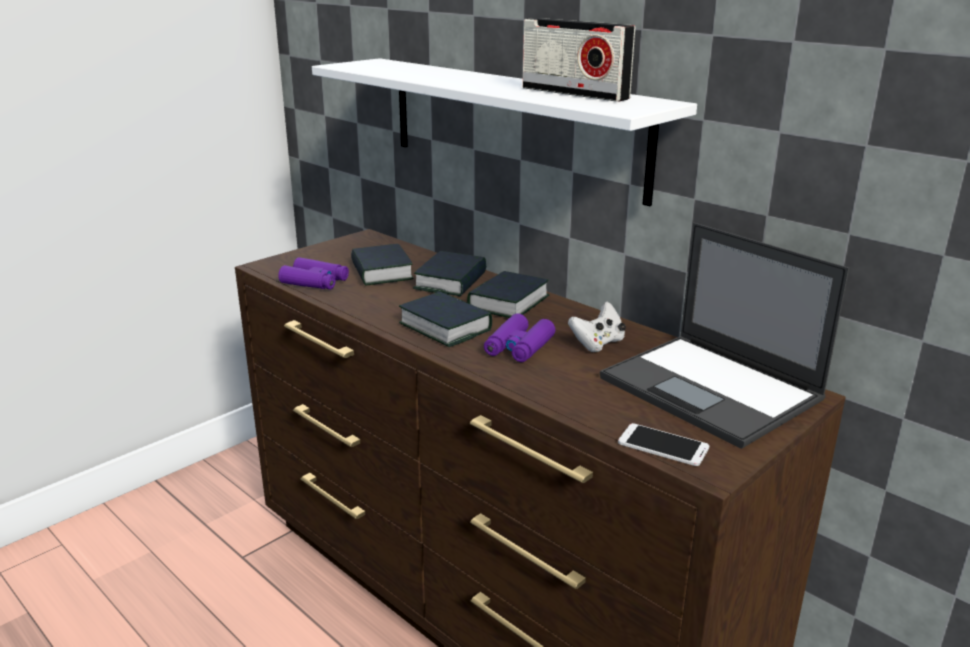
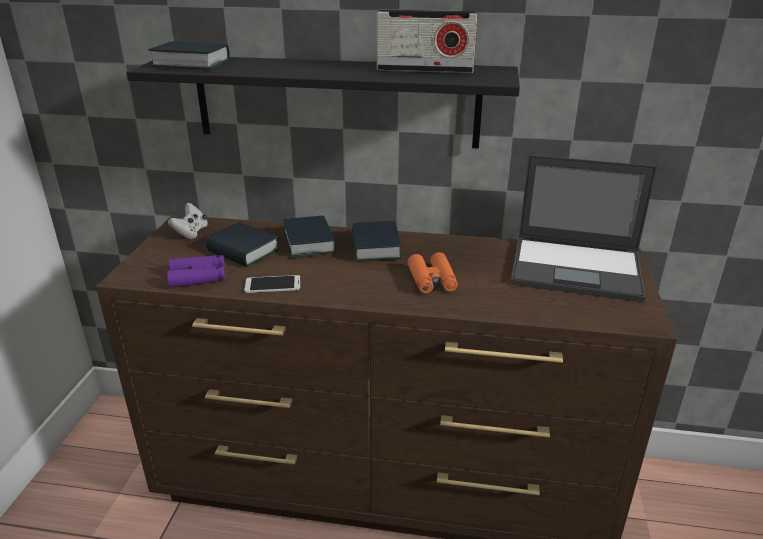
camera: 35 degrees left, 5 degrees up
(445, 327) = (360, 282): book -> book (191, 64)
(512, 125) = (336, 101): white shelf -> black shelf
(519, 347) = (432, 280): purple binoculars -> orange binoculars
(597, 343) = (475, 259): white game controller -> white game controller (191, 233)
(663, 445) = (606, 317): phone -> phone (272, 285)

